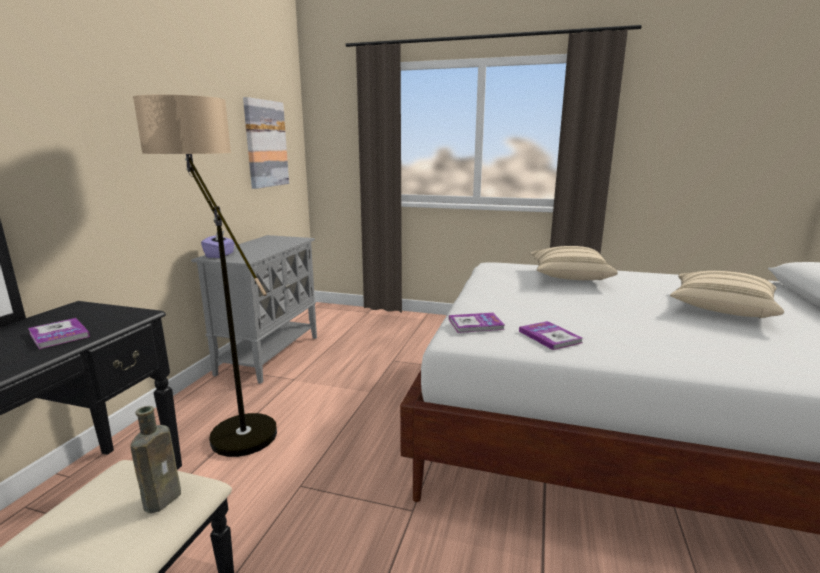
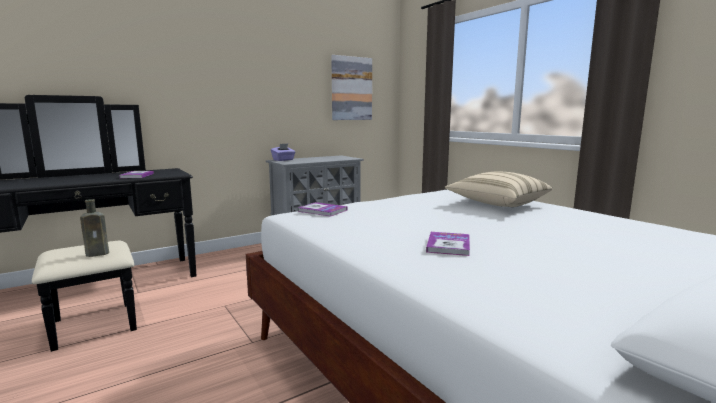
camera: 40 degrees right, 5 degrees down
(232, 425) = (242, 268): floor lamp -> none
(549, 337) = (347, 226): book -> book (448, 245)
(720, 309) = (588, 249): beige pillow -> none

